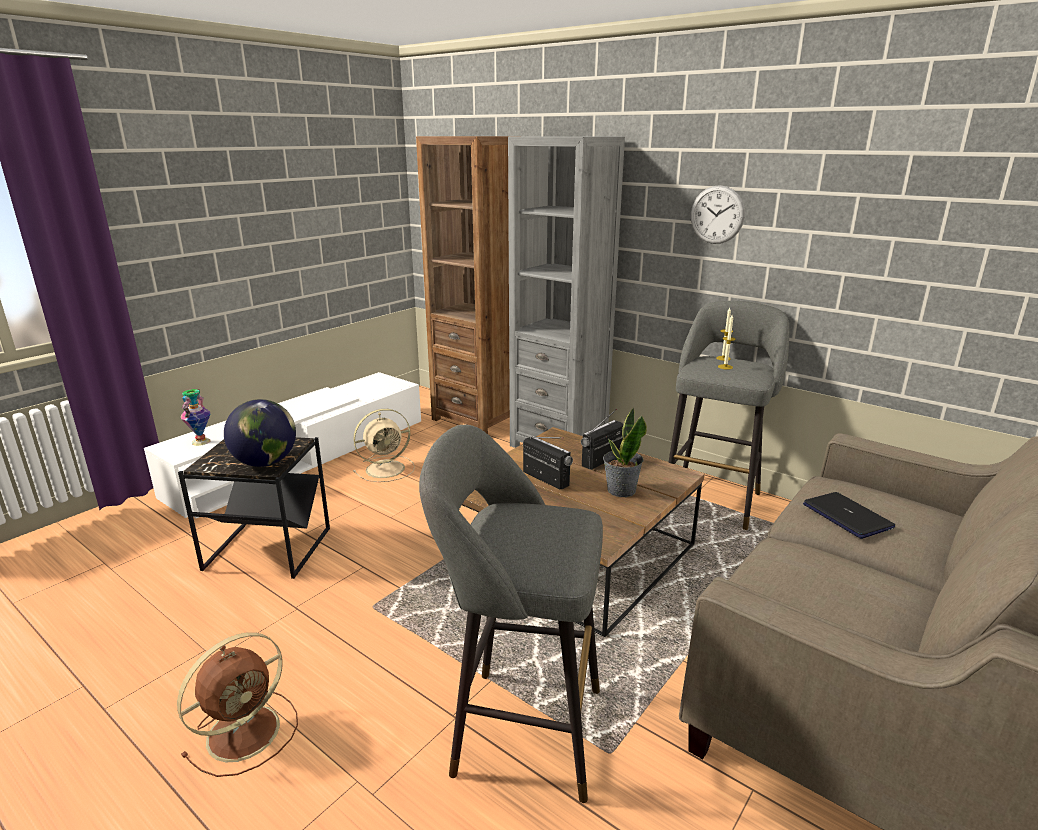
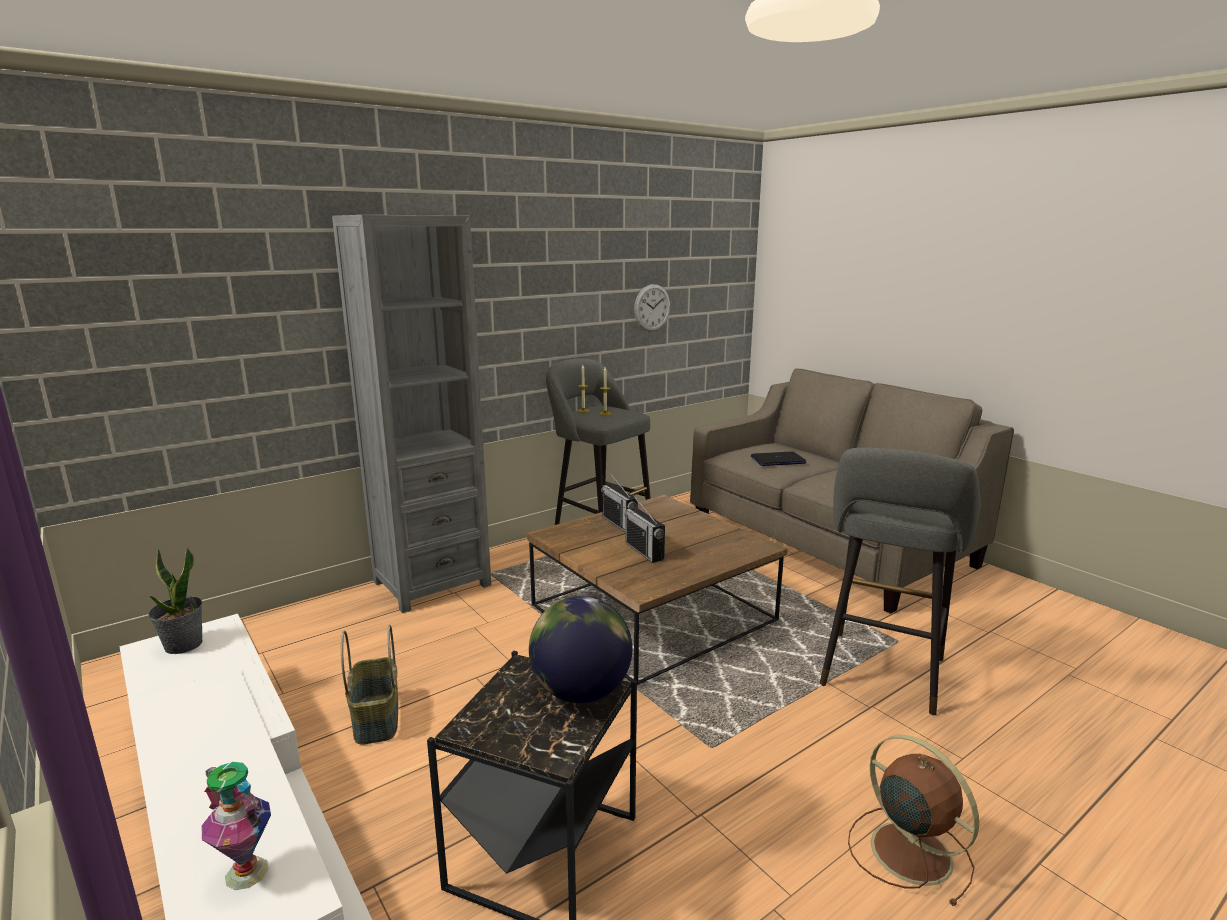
camera: 75 degrees left, 5 degrees down
(387, 468) = (375, 718): beige fan -> basket
(476, 419) = (292, 626): brown bookcase -> none
(545, 479) = (644, 551): radio -> radio turned 90 degrees counterclockwise
(621, 490) = (680, 526): potted plant -> potted plant (183, 645)
(717, 215) = (532, 288): wall clock -> wall clock (652, 307)

